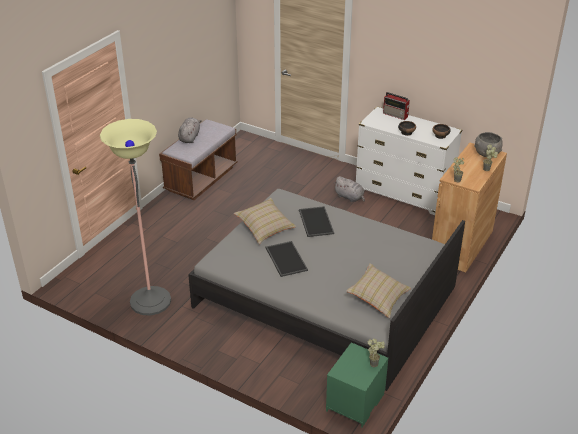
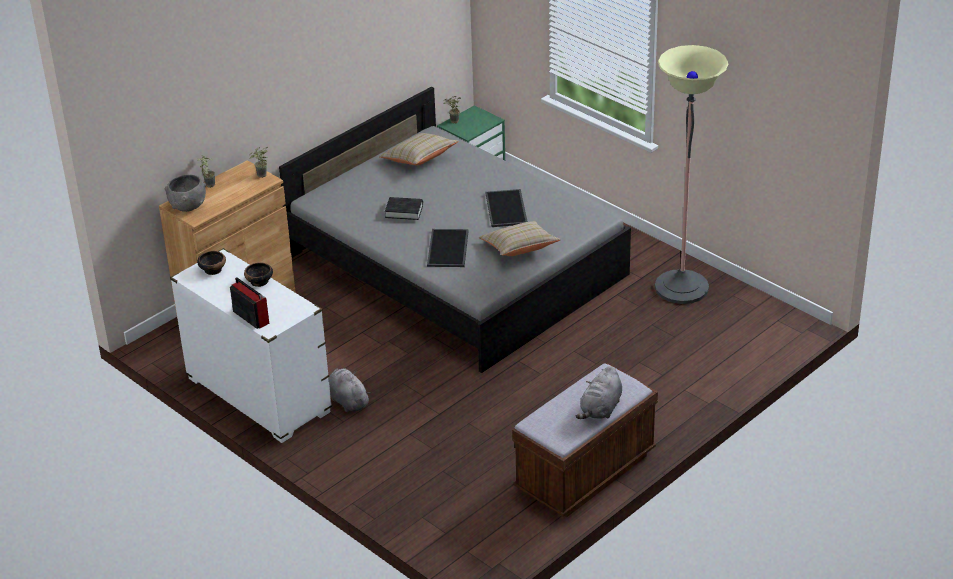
camera: 165 degrees left, 0 degrees up
(362, 245) = (404, 211): none -> black book

